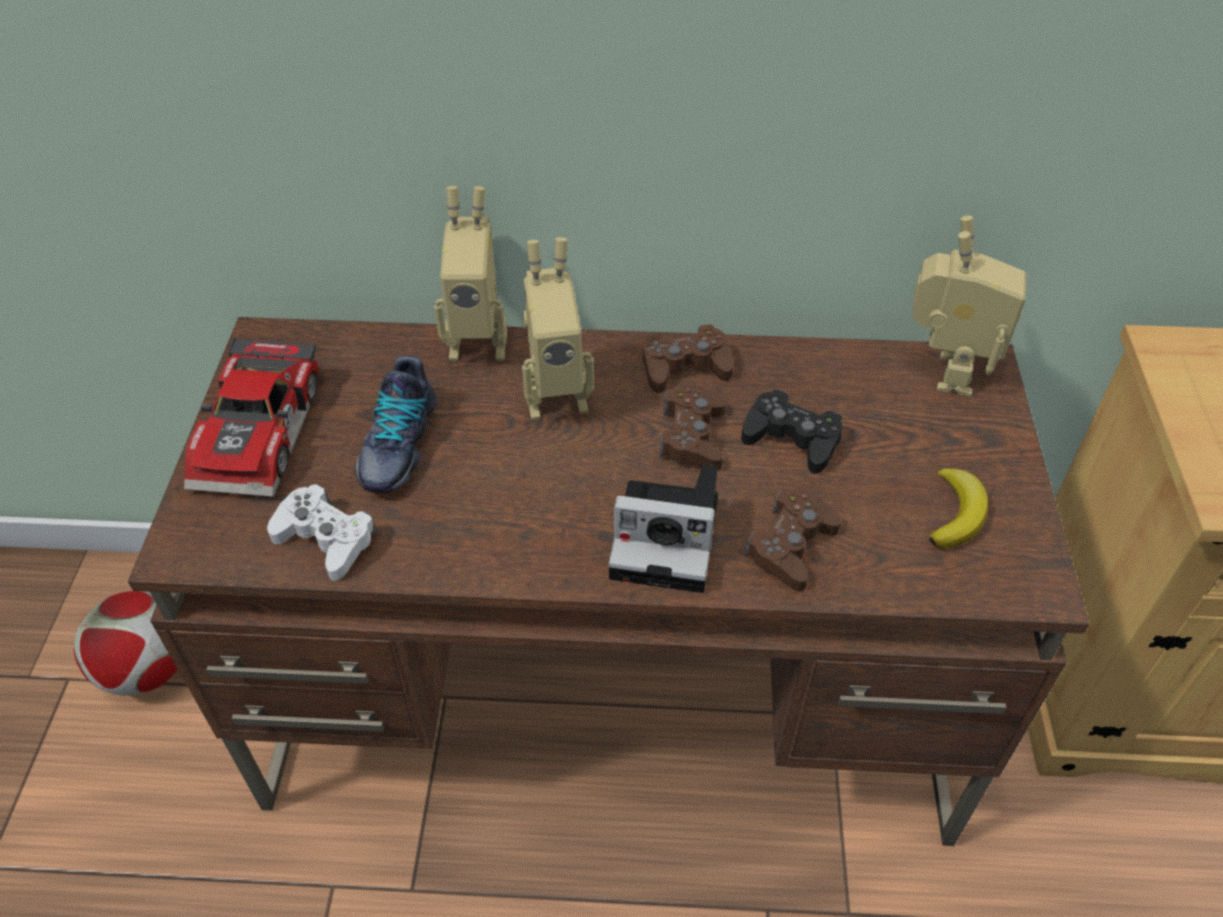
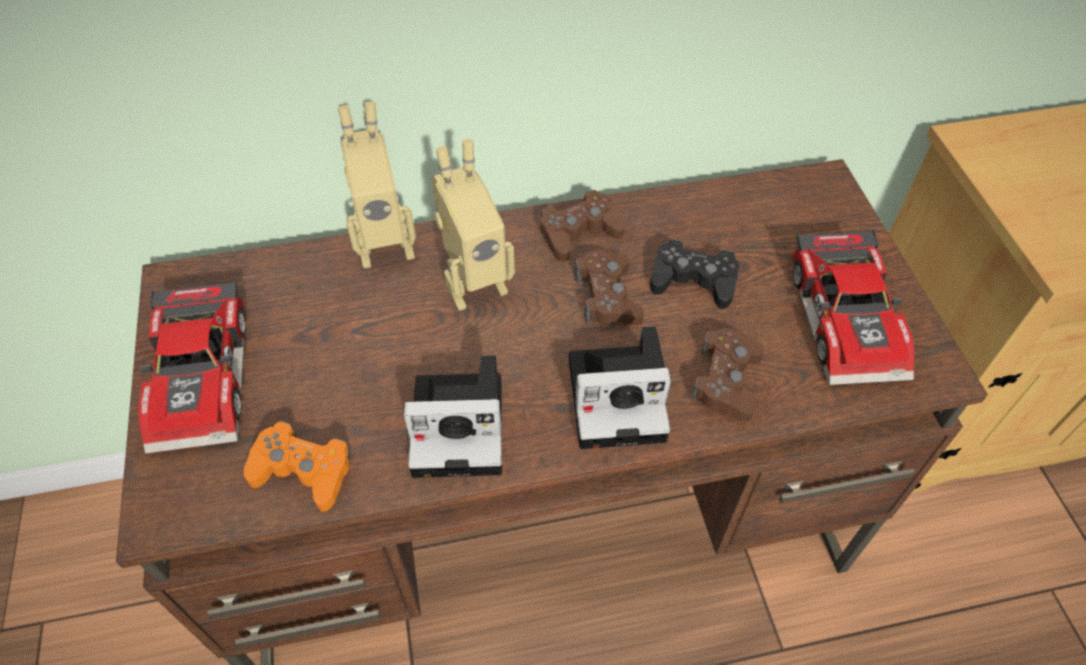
camera: 15 degrees left, 5 degrees up
(148, 670) = (118, 595): football -> none
(325, 539) = (303, 471): white game controller -> orange game controller
(397, 444) = (341, 361): shoe -> none
(497, 530) = (463, 425): none -> camera
(944, 372) = (797, 194): toy robot -> none
(955, 513) = (850, 319): banana -> toy car

